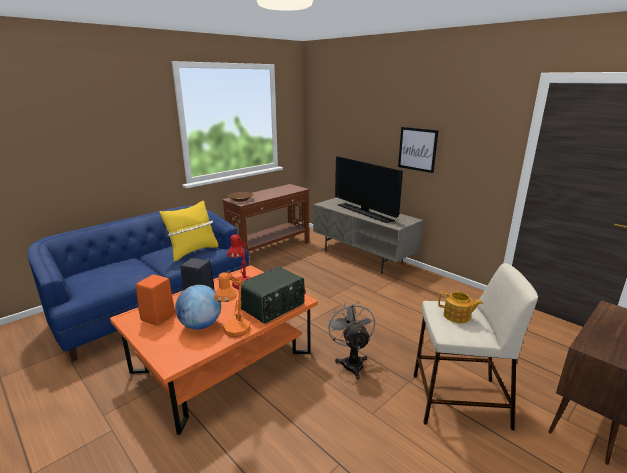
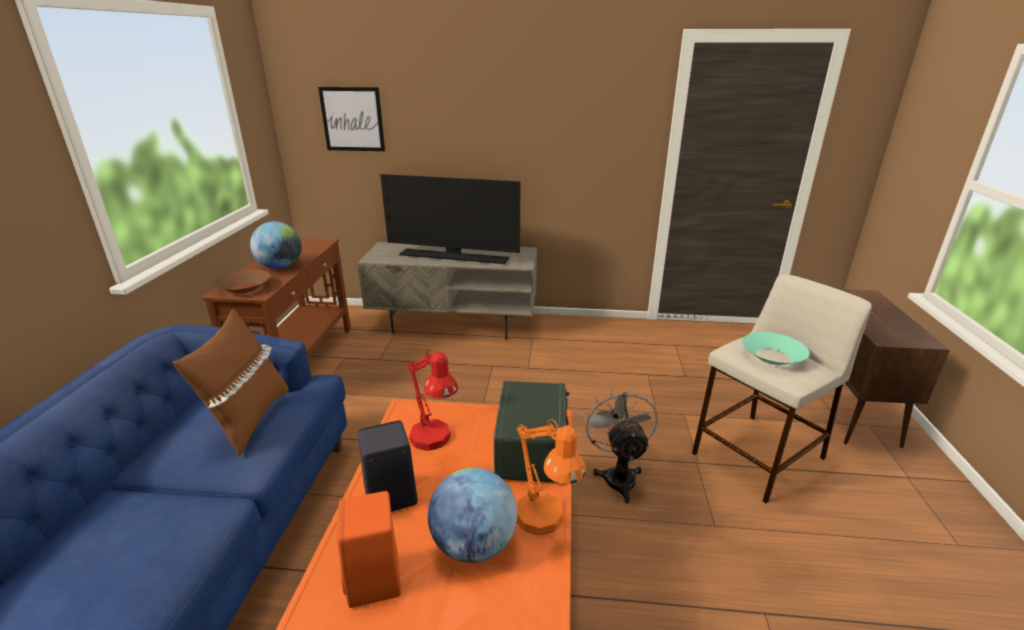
camera: 40 degrees left, 5 degrees up
(193, 251) = (249, 420): yellow pillow -> brown pillow
(266, 195) = (281, 267): none -> globe
(351, 362) = (618, 475): grey fan -> grey fan turned 45 degrees clockwise
(417, 149) = (516, 146): picture -> picture (352, 119)
(457, 316) = (772, 356): teapot -> turquoise bowl

